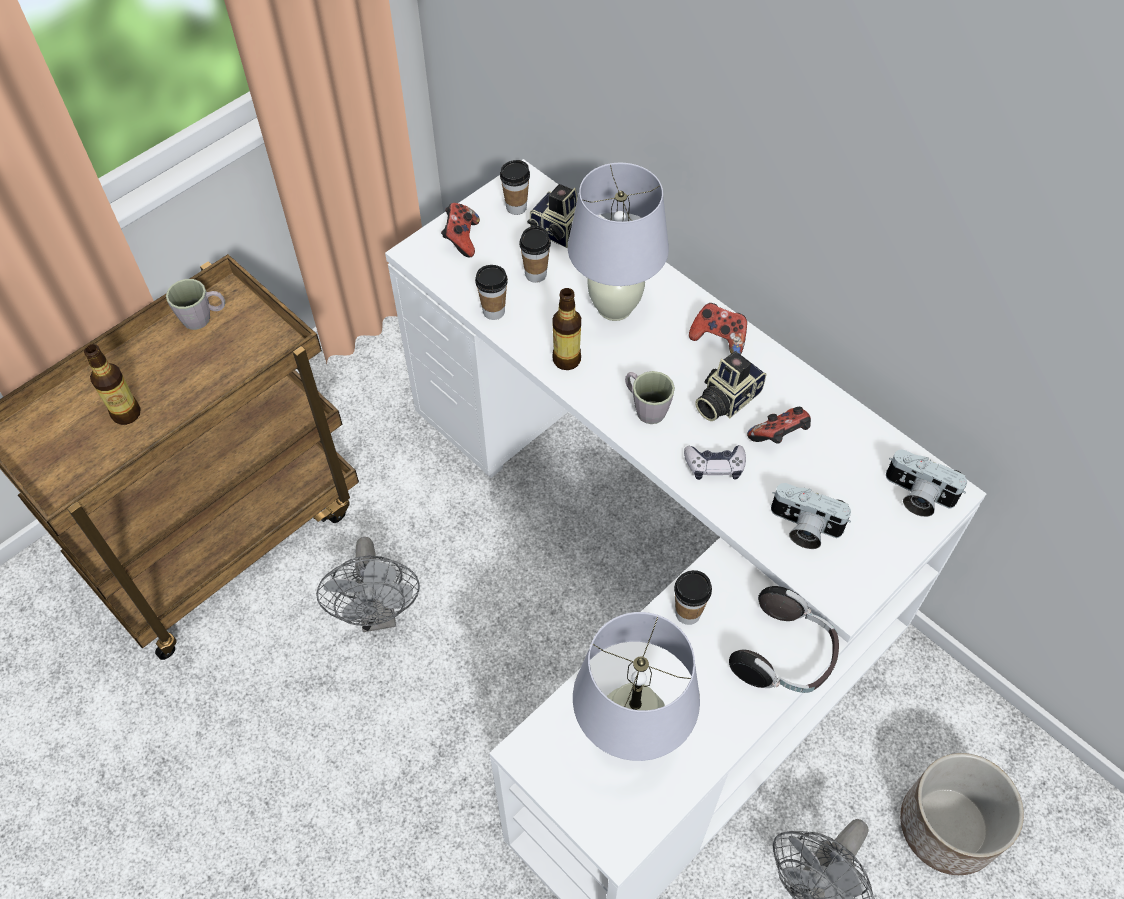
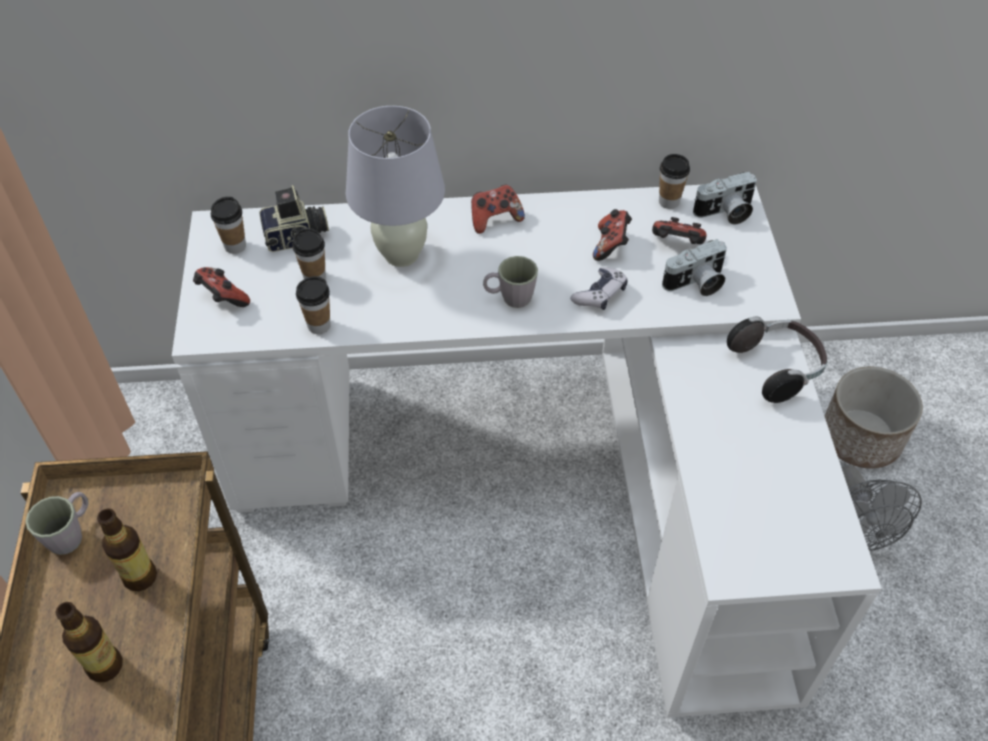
camera: 50 degrees left, 5 degrees down
(379, 614) = (386, 676): grey fan -> none
(566, 360) = (416, 313): bottle -> bottle (140, 577)
(630, 738) = (769, 500): white table lamp -> none
(688, 613) = (696, 397): cup -> cup (669, 202)
(725, 399) = (550, 251): camera -> none
(834, 484) = (676, 245): none -> game controller

